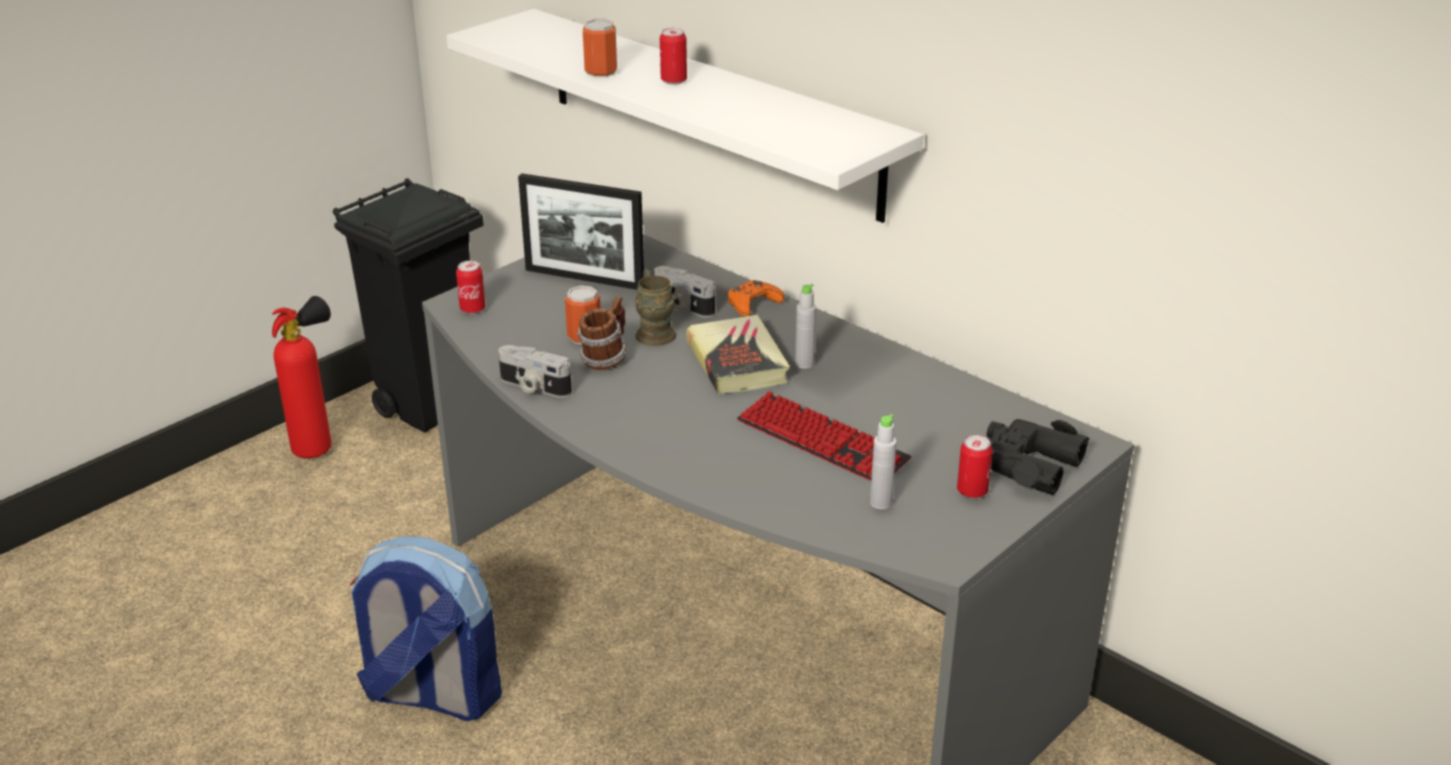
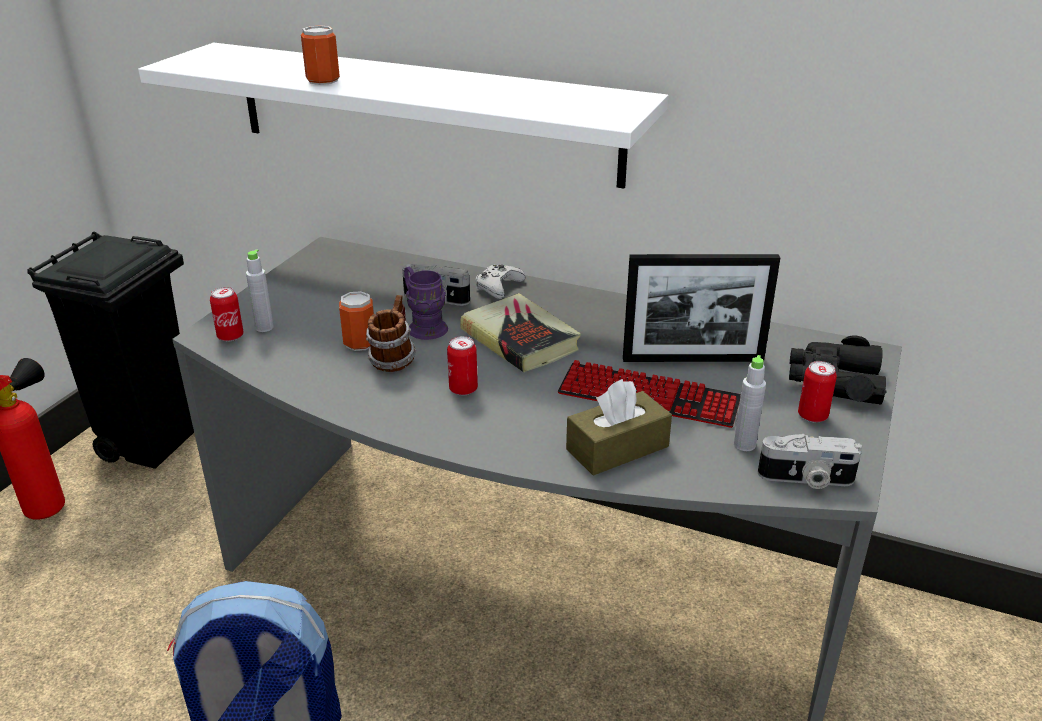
camera: 20 degrees left, 0 degrees up
(533, 387) = (337, 401): camera -> camera (806, 479)
(584, 278) = (327, 290): picture frame -> picture frame (693, 359)
(653, 331) = (423, 326): brown mug -> purple mug
(673, 81) = (400, 80): can -> can (463, 389)
(753, 304) = (498, 287): orange game controller -> white game controller
(757, 480) = (617, 448): none -> brown tissue box
(804, 363) = (581, 330): grey bottle -> grey bottle (264, 327)

